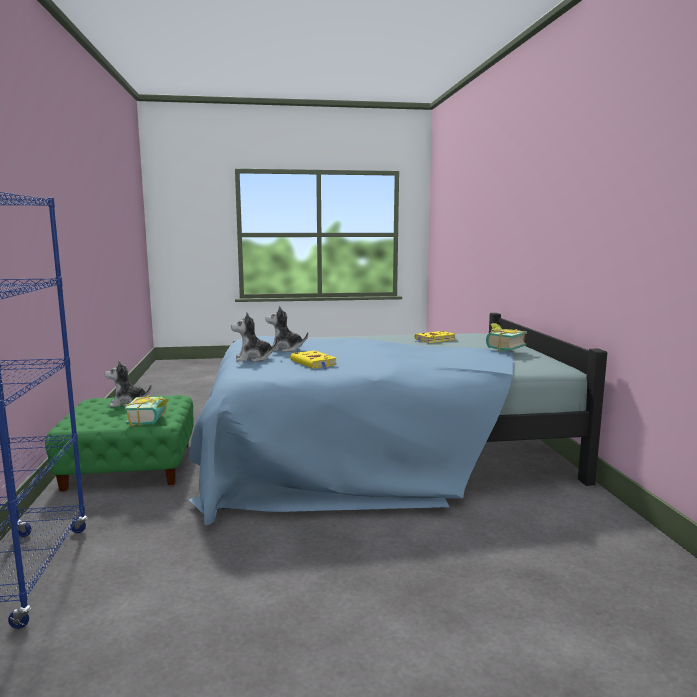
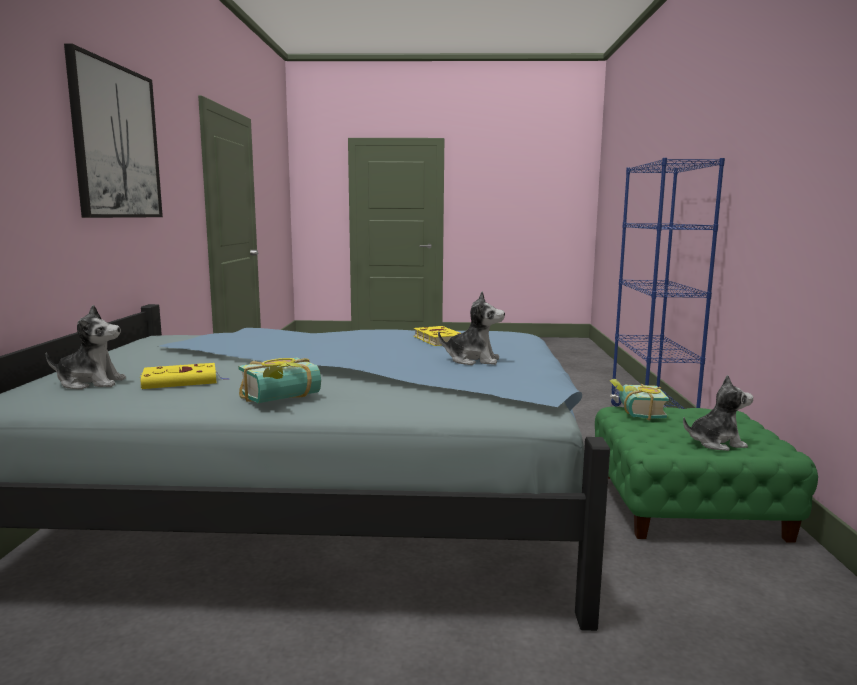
camera: 170 degrees left, 0 degrees up
(253, 359) = (515, 348): plush toy -> plush toy (91, 383)
(502, 348) = (156, 347): book -> book (283, 399)
(611, 197) = (116, 142): none -> picture

